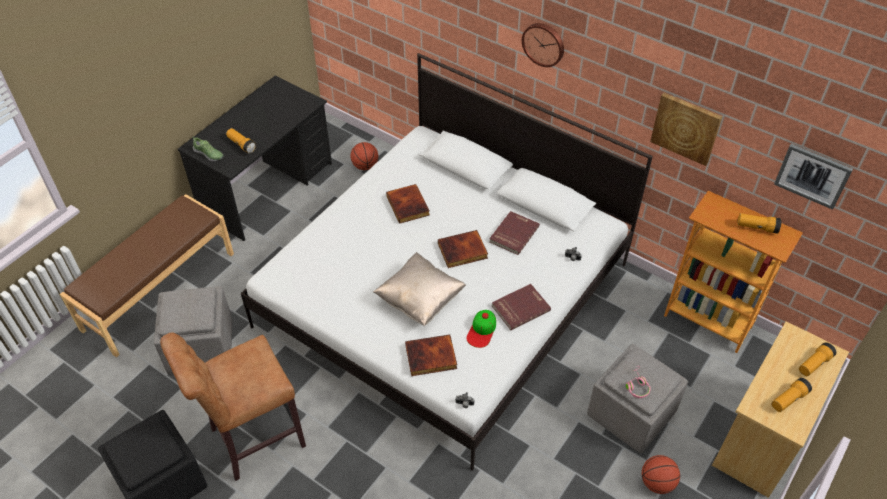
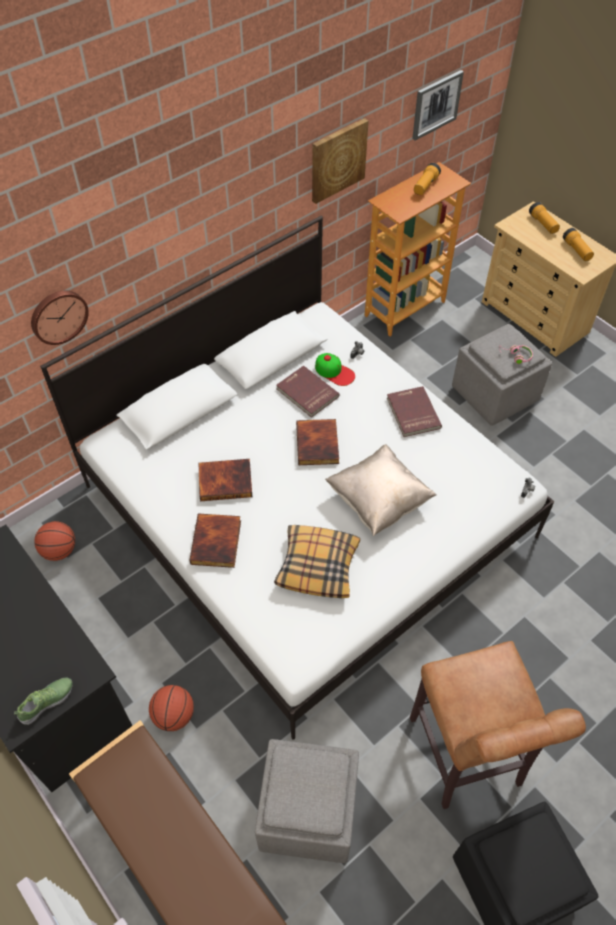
camera: 75 degrees left, 5 degrees up
(242, 145) = (48, 651): flashlight -> none
(348, 273) = (318, 566): none -> pillow
(430, 358) = (463, 507): book -> book (217, 543)
(482, 330) = (435, 453): cap -> cap (334, 372)
(544, 44) = (185, 206): wall clock -> wall clock (58, 316)
(657, 482) = (568, 398): basketball -> basketball (174, 715)

